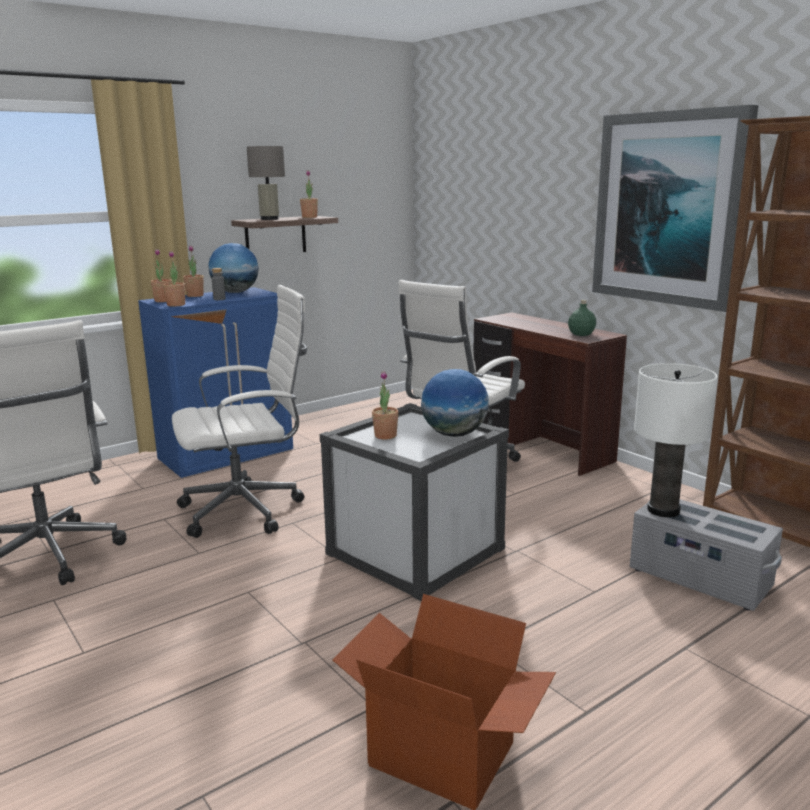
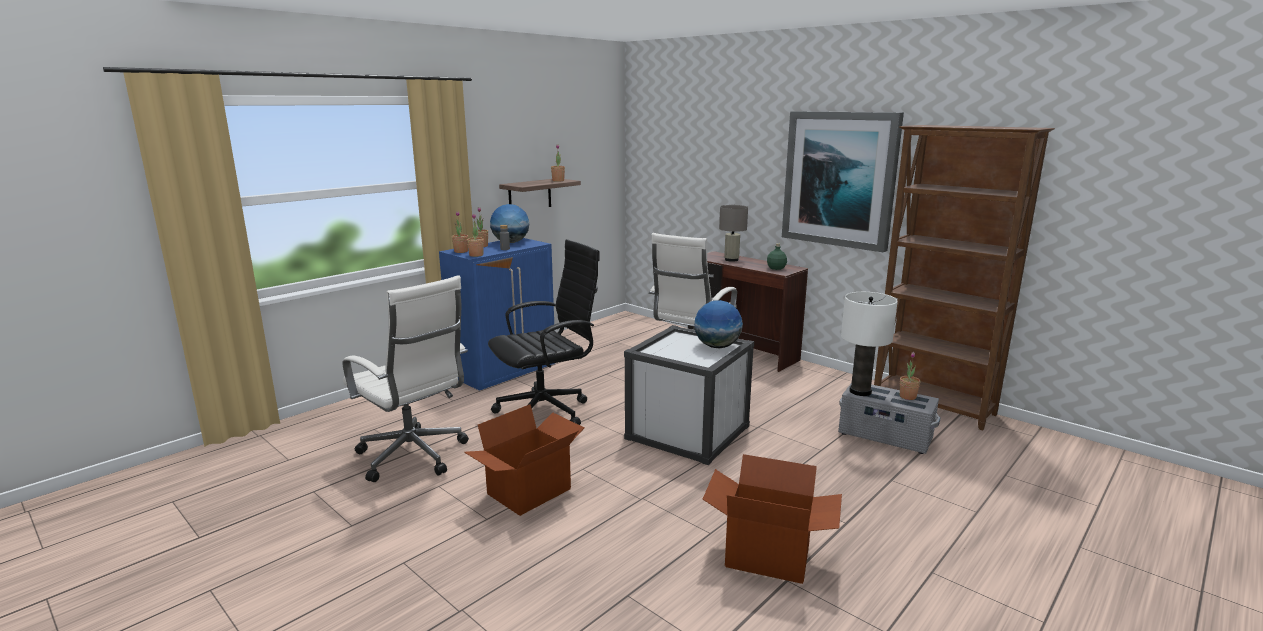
camera: 10 degrees left, 0 degrees up
(161, 619) = (530, 492): none -> cardboard box
(247, 510) = (547, 411): white office chair -> black office chair
(269, 219) = (529, 183): grey table lamp -> grey table lamp (731, 260)
(385, 436) = (669, 350): potted plant -> potted plant (907, 396)

